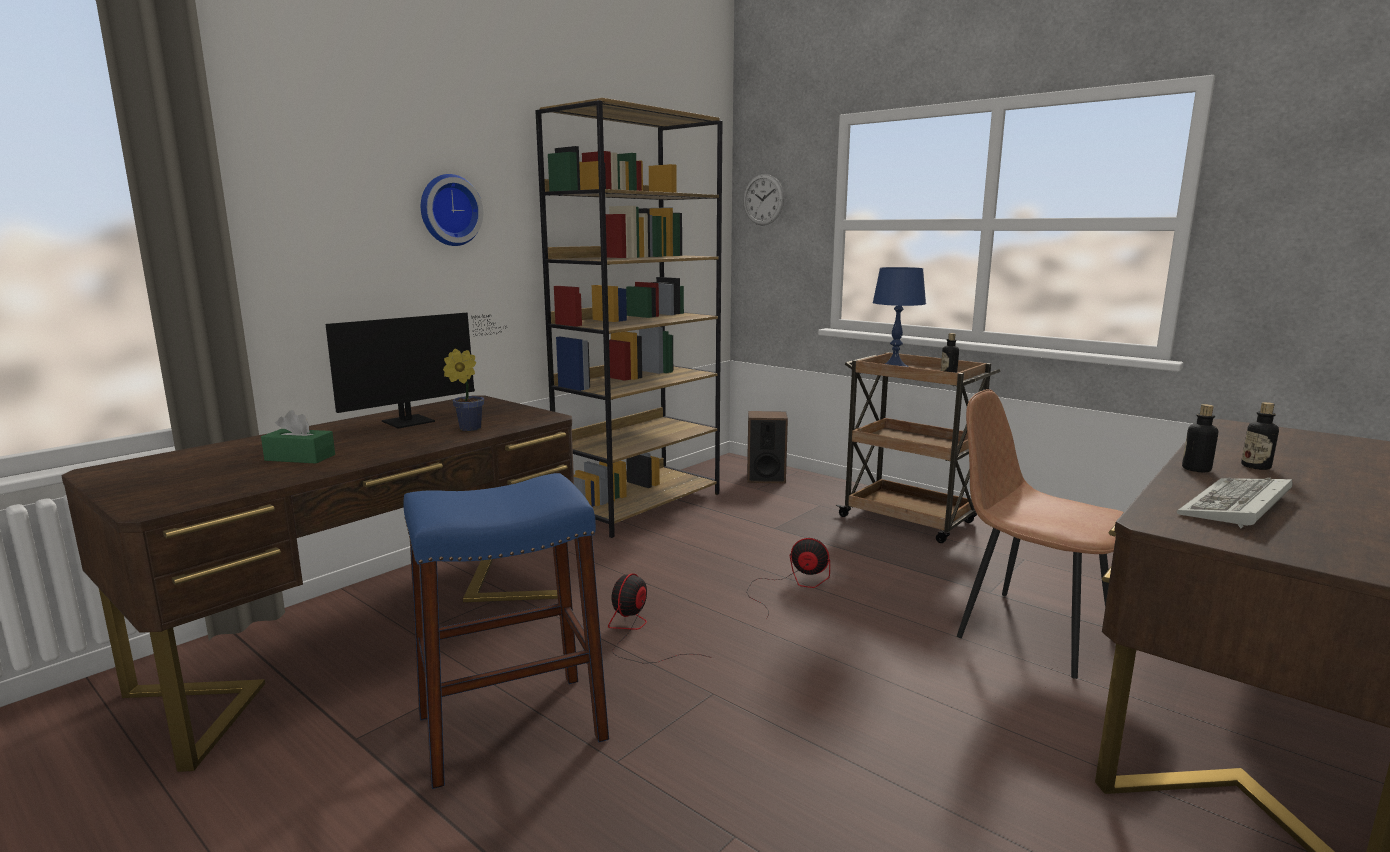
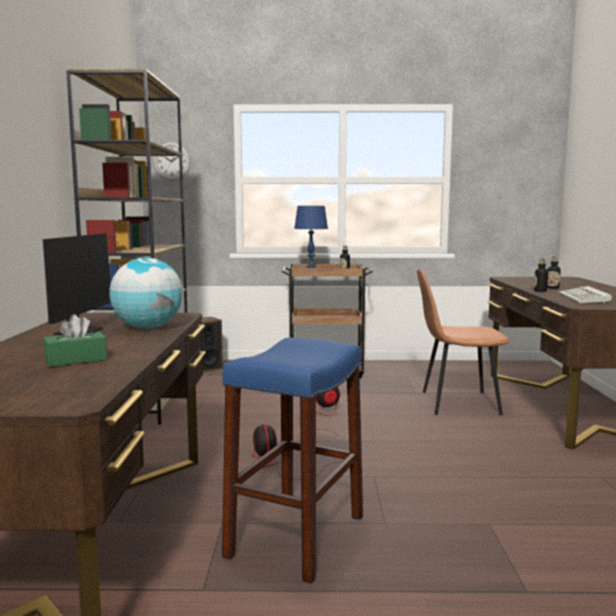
camera: 40 degrees left, 5 degrees down
(449, 210) = (23, 148): wall clock -> none
(467, 429) = (148, 327): potted plant -> globe

